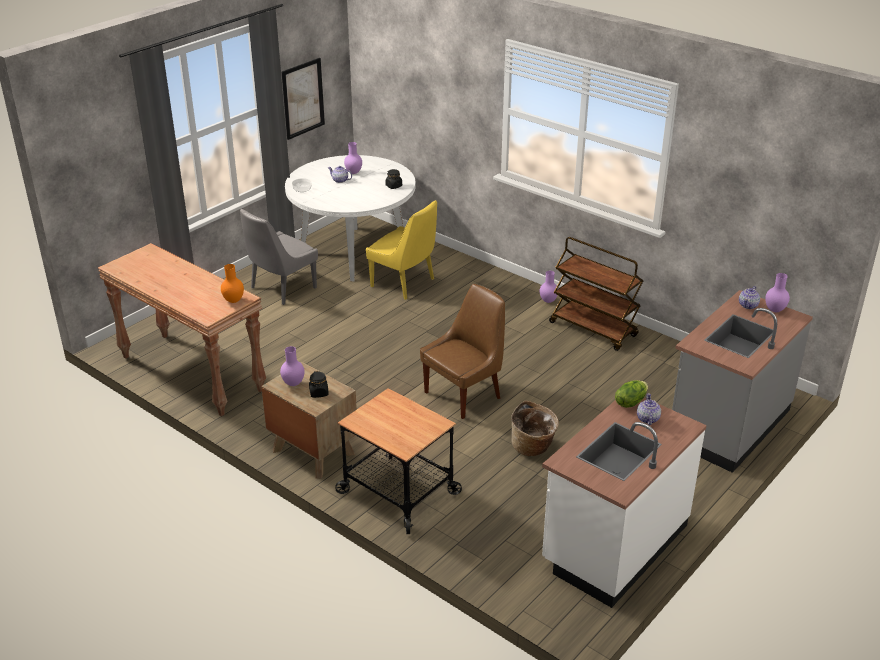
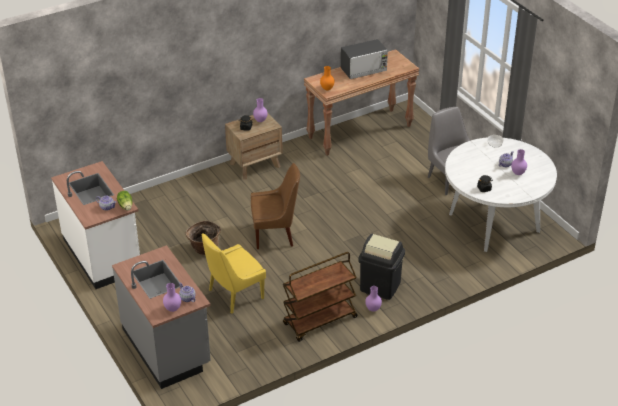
camera: 110 degrees right, 5 degrees up
(167, 281) = (364, 70): none -> microwave
(303, 98) = (555, 106): picture -> none
(398, 493) = (199, 188): cart -> none
(404, 283) = (434, 239): yellow chair -> yellow chair (234, 295)
(464, 394) = (275, 234): brown chair -> brown chair turned 75 degrees counterclockwise
(508, 303) = (380, 286): none -> black trash can

